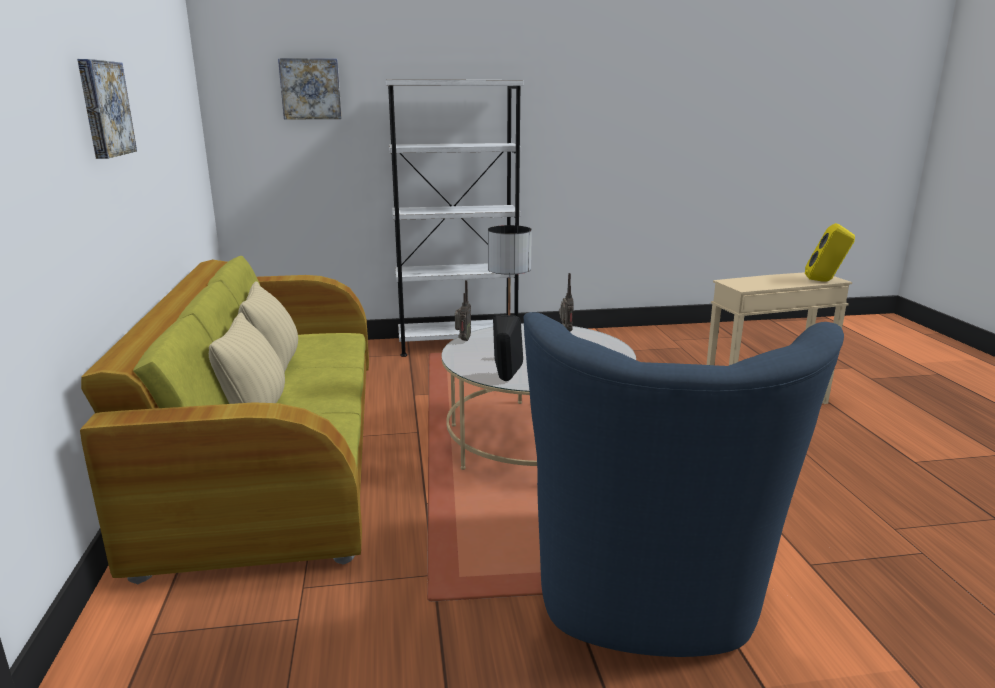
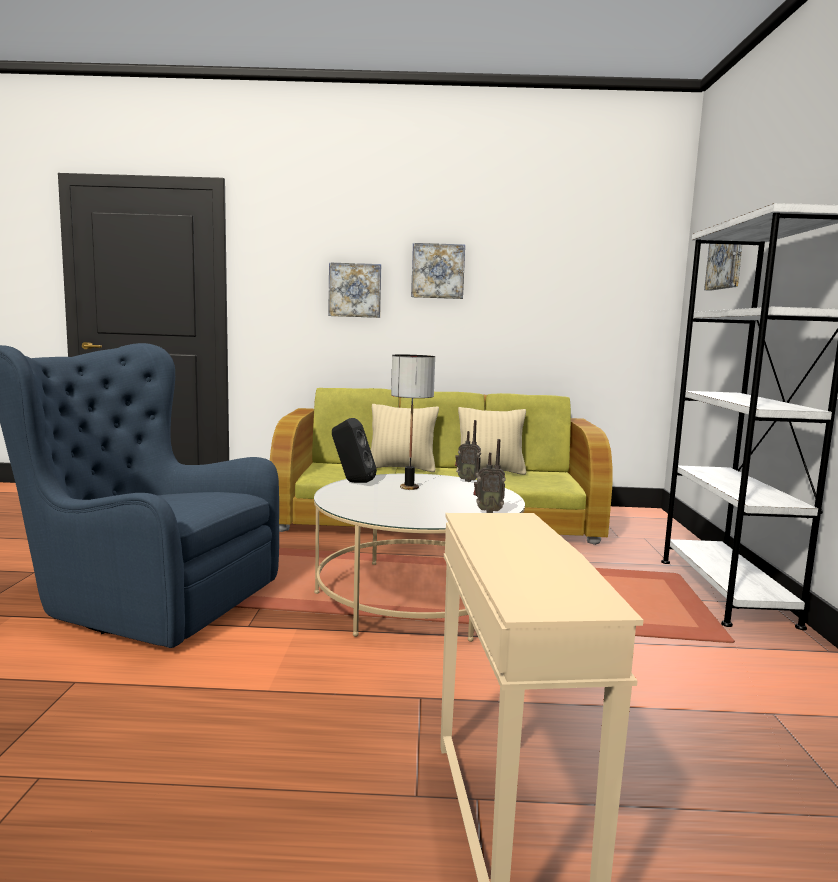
camera: 100 degrees right, 10 degrees down
(50, 159) = (355, 290): none -> picture
(825, 281) = (514, 591): yellow speaker -> none

